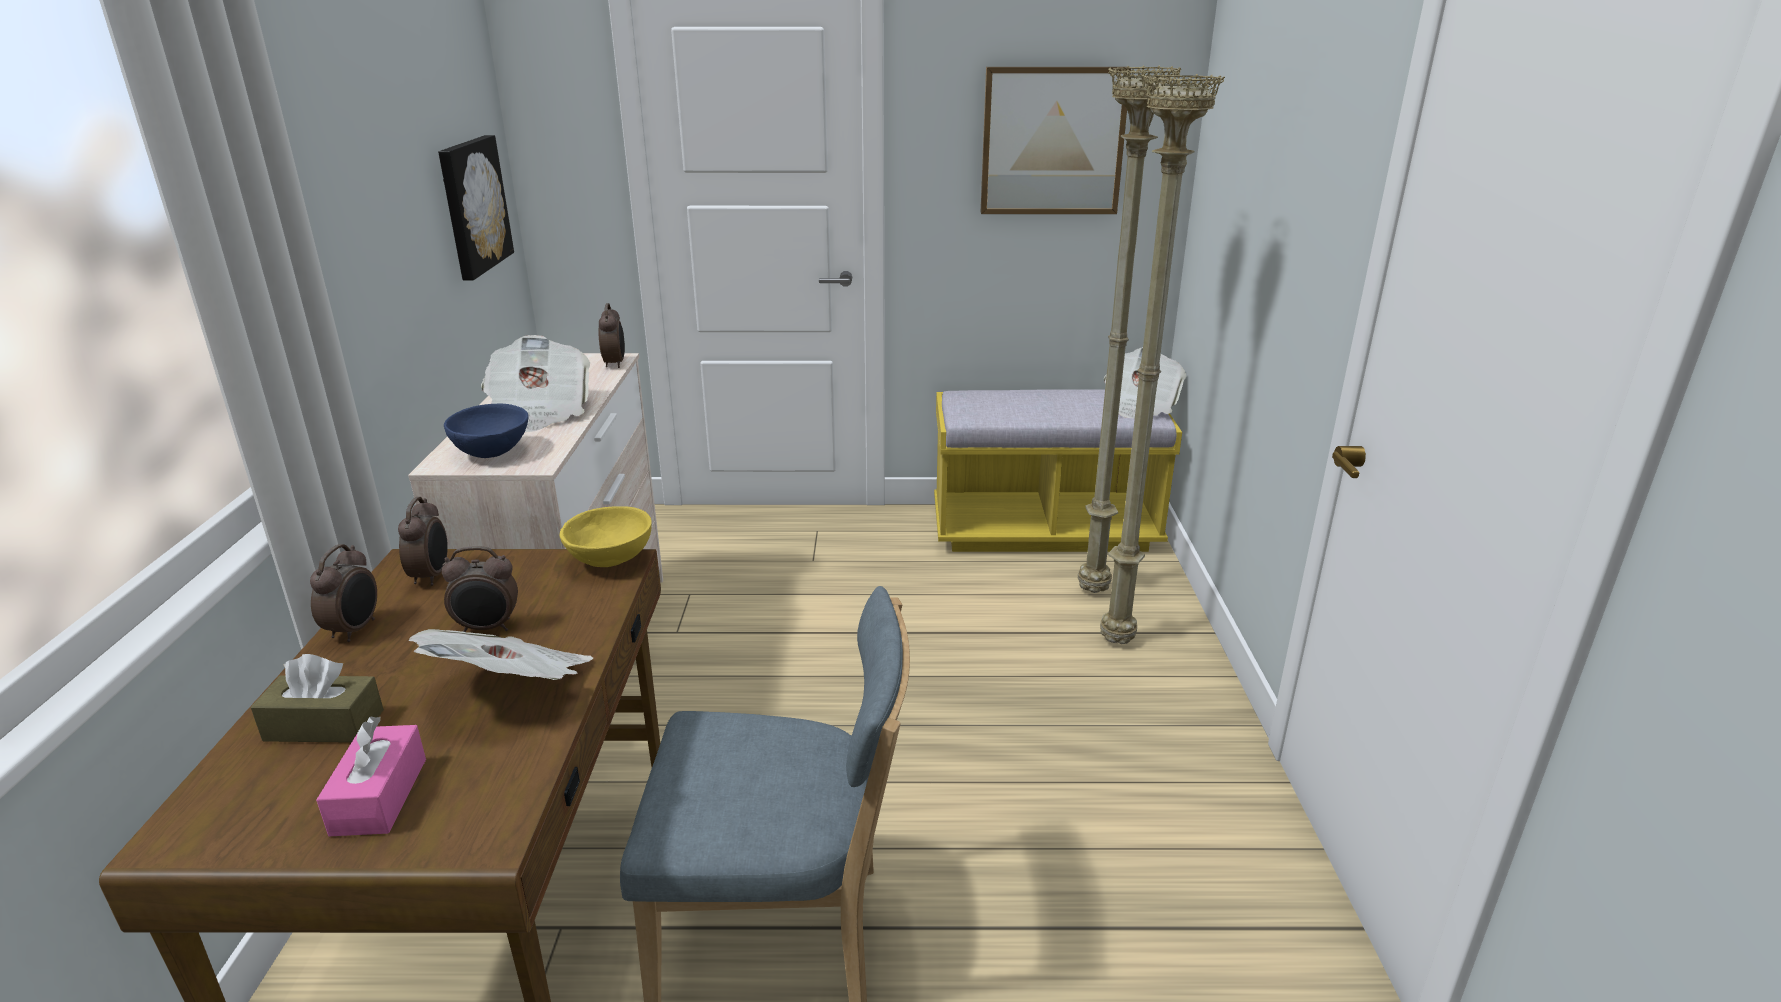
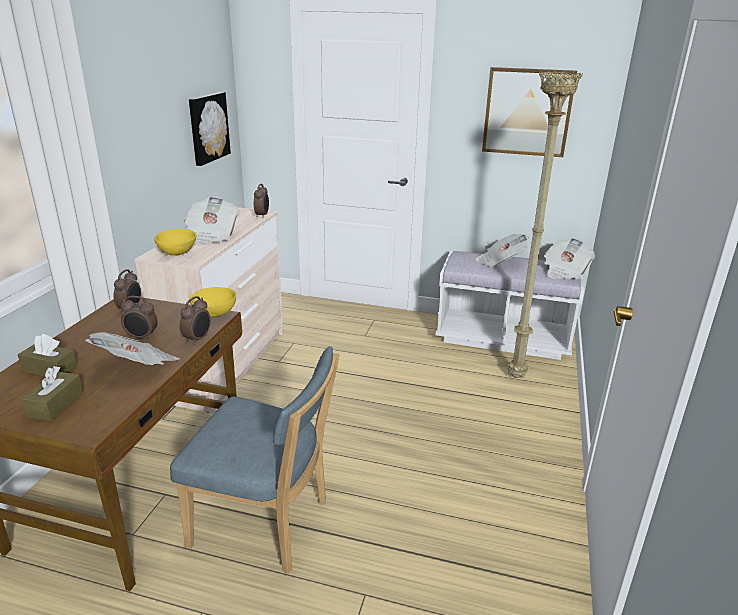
camera: 15 degrees right, 0 degrees up
(355, 629) = (85, 329): alarm clock -> alarm clock (198, 339)
(379, 796) = (56, 404): pink tissue box -> brown tissue box
(494, 452) = (178, 253): blue bowl -> yellow bowl
(1032, 401) = (500, 262): none -> newspaper
(1044, 530) = (502, 338): yellow bench -> white bench
(1115, 639) = (516, 406): beige floor lamp -> none

